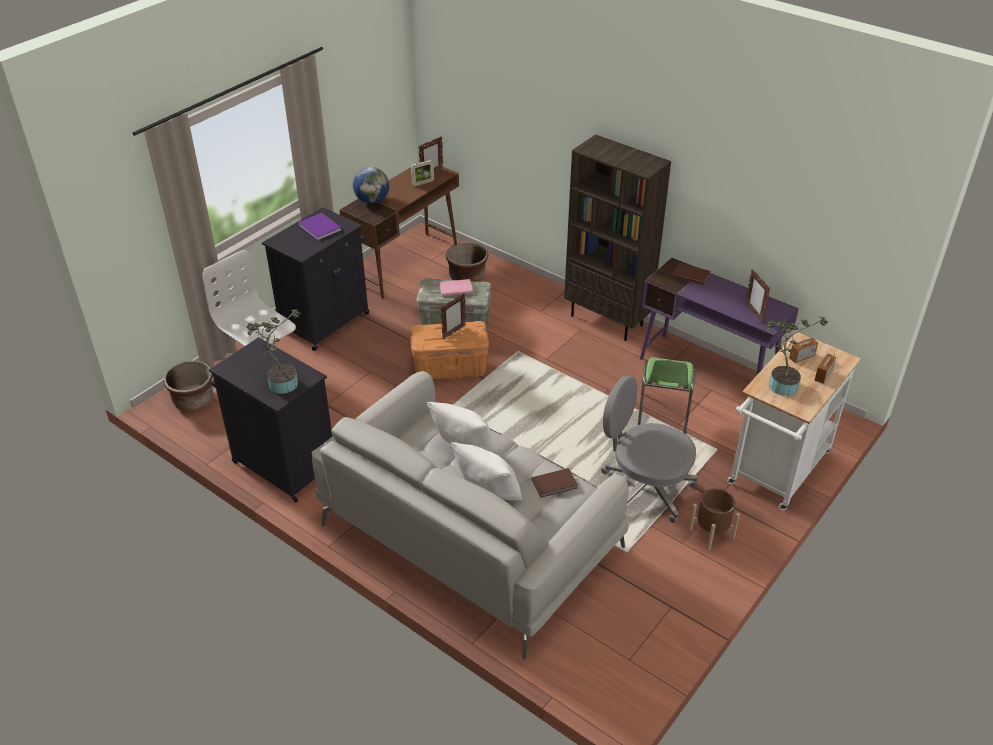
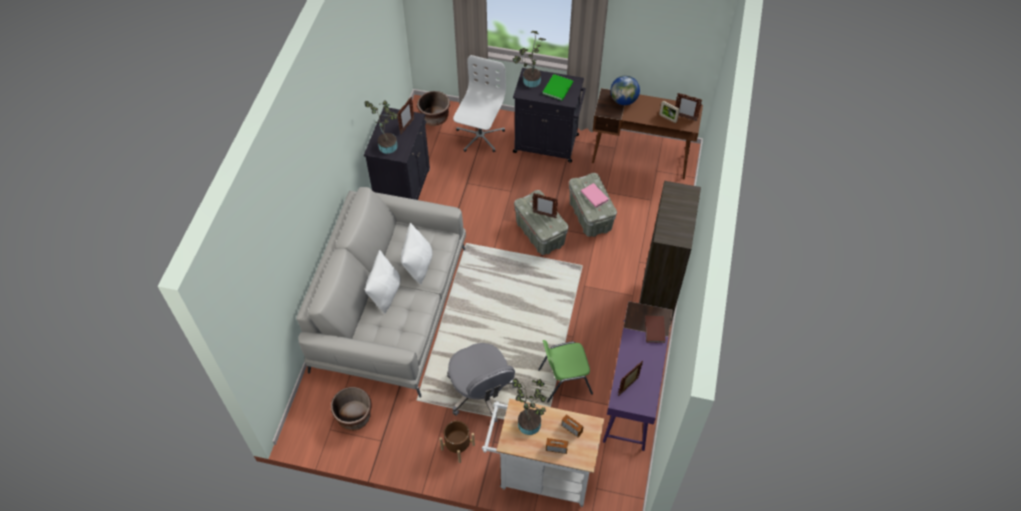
camera: 65 degrees right, 15 degrees up
(265, 358) = (407, 126): none -> picture frame
(290, 243) = (529, 81): none -> potted plant
(320, 227) = (558, 87): purple book -> green book
(451, 368) = (540, 234): orange storage box -> grey storage box
(467, 277) = (650, 200): brown planter -> brown planter (354, 416)
(555, 484) = (407, 326): brown book -> none
(644, 488) = (481, 392): grey office chair -> grey office chair turned 150 degrees clockwise

